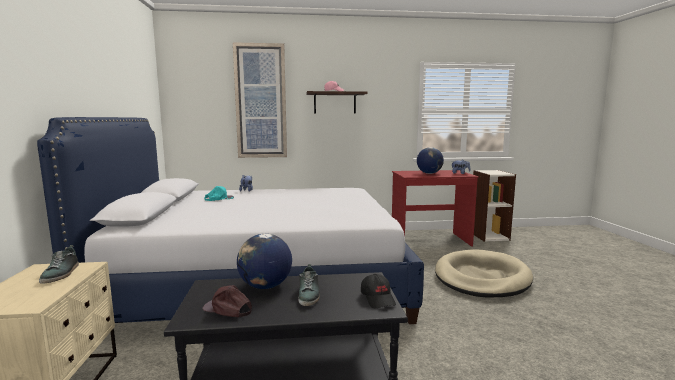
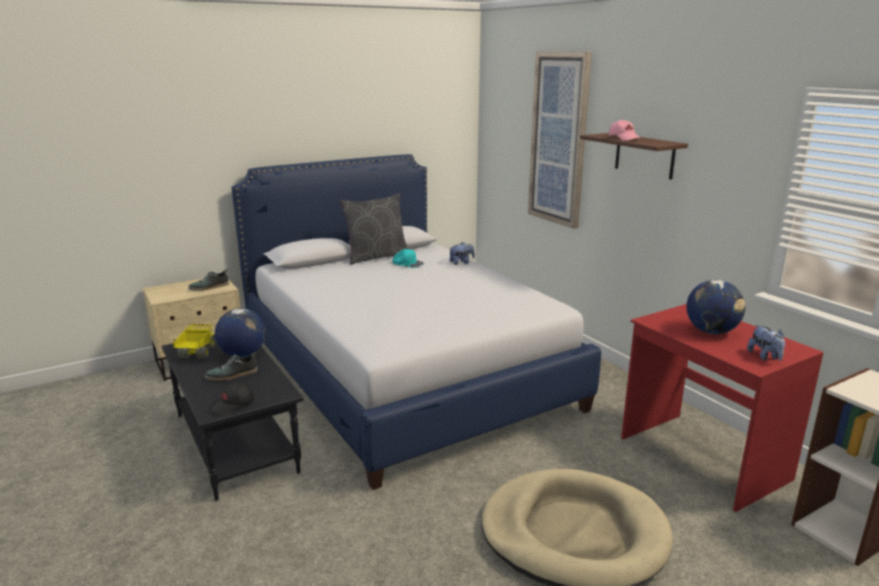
camera: 65 degrees right, 10 degrees up
(183, 202) = (376, 257): none -> grey pillow
(228, 309) = (196, 353): brown cap -> toy truck

